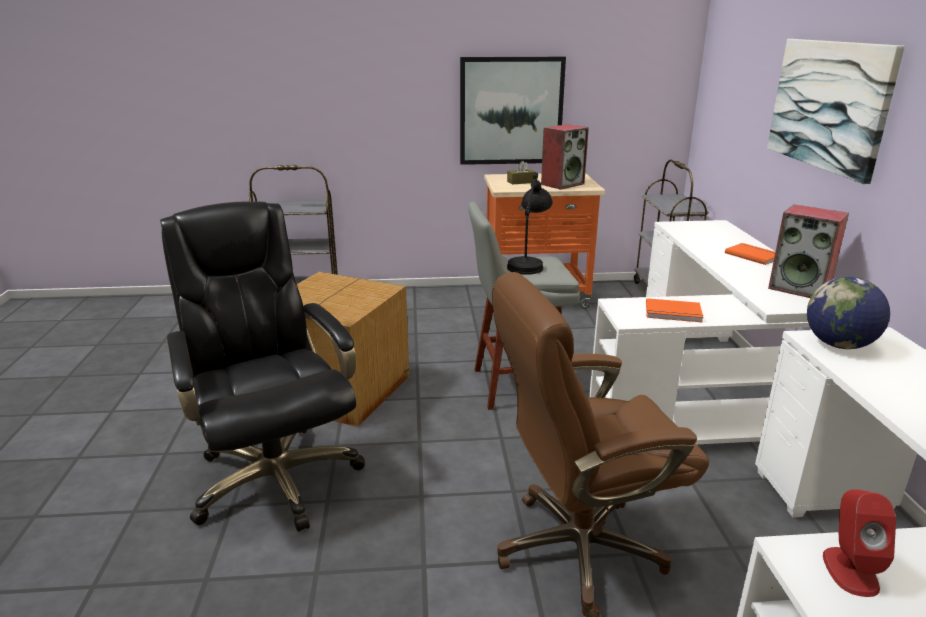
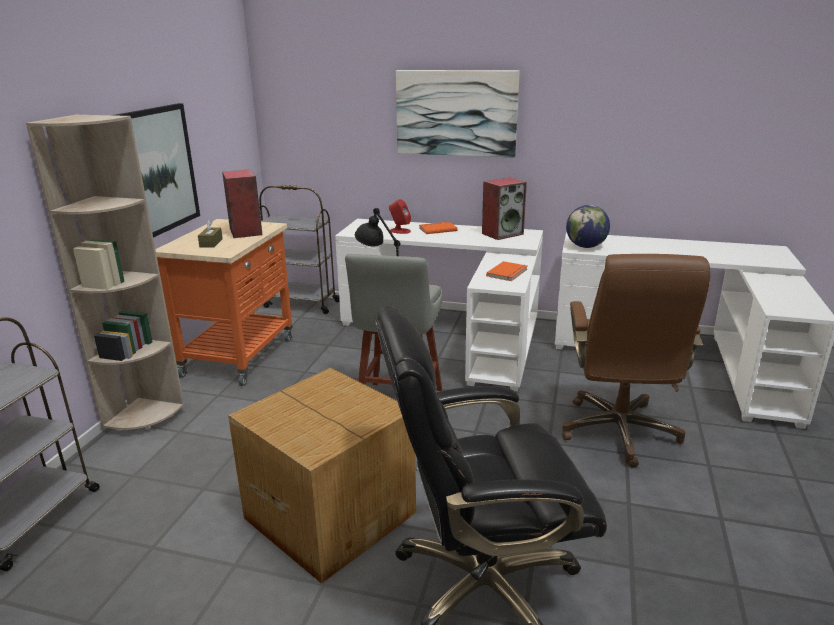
camera: 70 degrees left, 0 degrees up
(420, 294) = (145, 421): none -> beige bookcase
(850, 570) = (785, 304): red speaker -> red speaker (400, 231)

